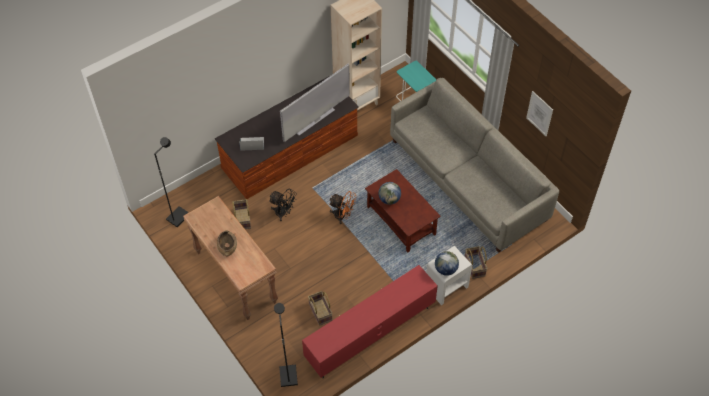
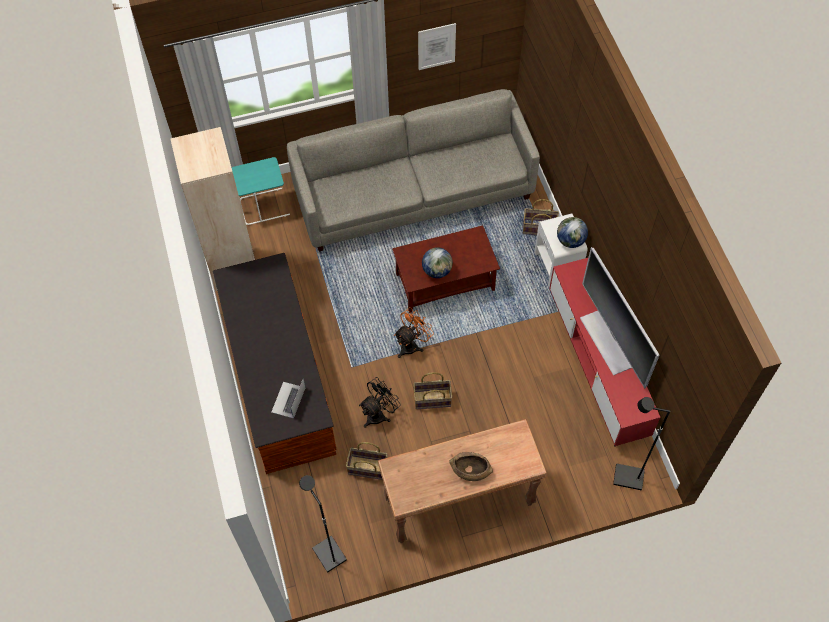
camera: 70 degrees left, 5 degrees up
(313, 119) = (280, 312): television -> television (607, 341)
(320, 312) = (547, 414): basket -> basket (432, 400)

